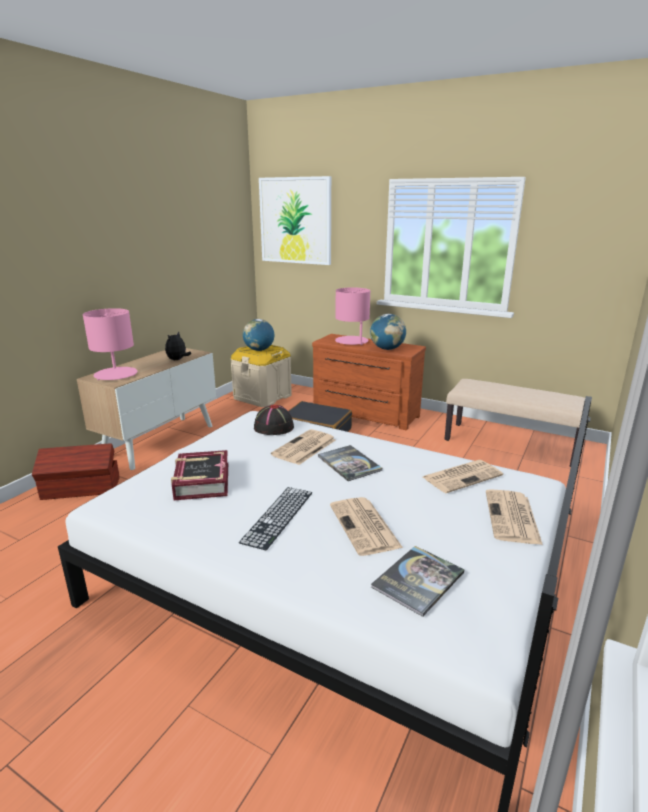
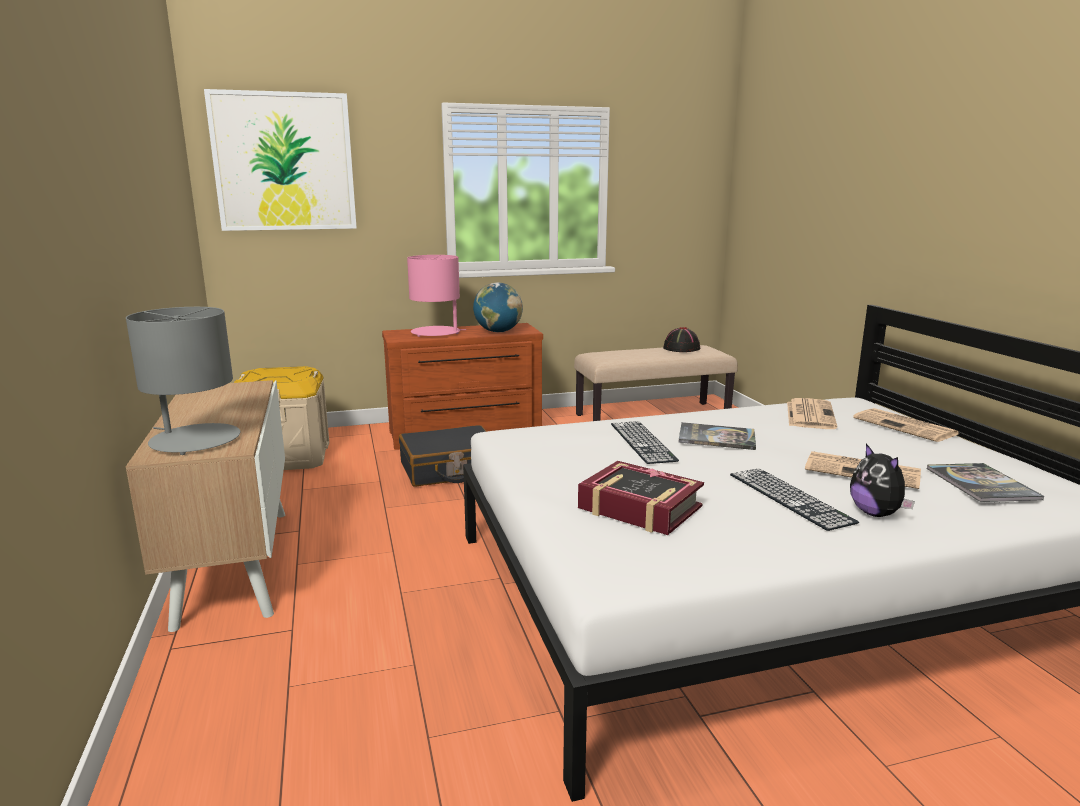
camera: 45 degrees left, 5 degrees down
(81, 489) = (234, 682): brown storage box -> none
(116, 374) = (194, 440): pink table lamp -> grey table lamp
(177, 360) = (248, 399): plush toy -> plush toy (876, 513)
(259, 350) = (280, 376): globe -> none
(273, 427) = (558, 437): black hat -> black hat (681, 349)
(304, 448) = (642, 441): newspaper -> keyboard

